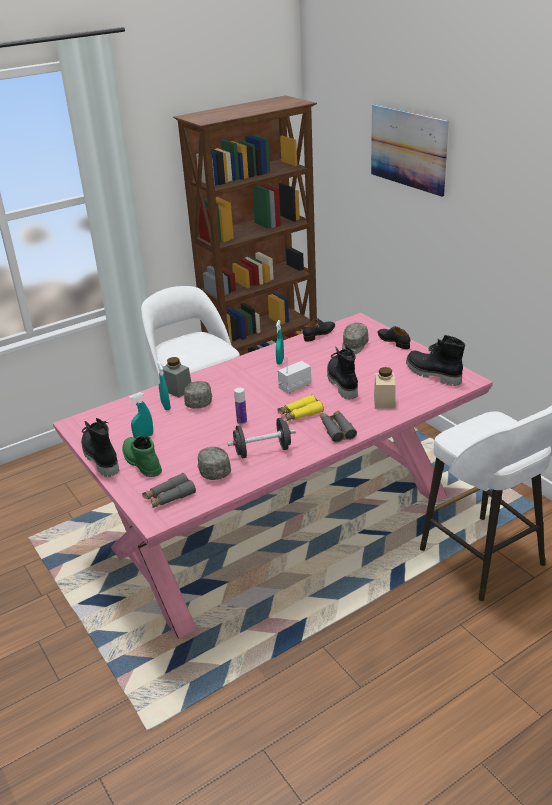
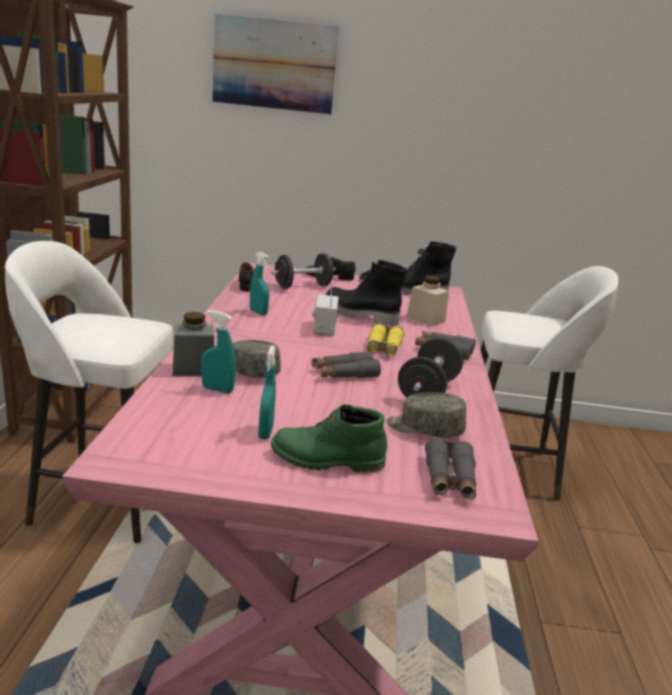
camera: 55 degrees left, 10 degrees down
(100, 458) = (257, 483): black boot -> none
(242, 421) = (344, 374): bottle -> grey binoculars
(354, 346) = (302, 286): grey cap -> black dumbbell

